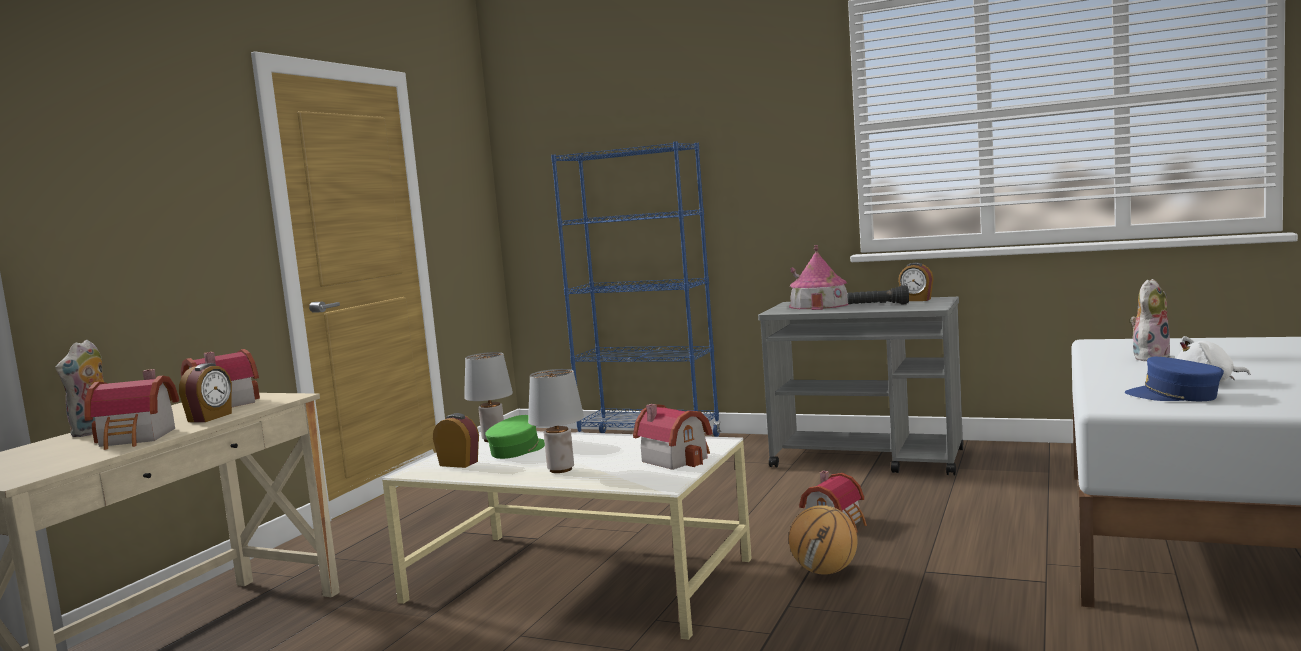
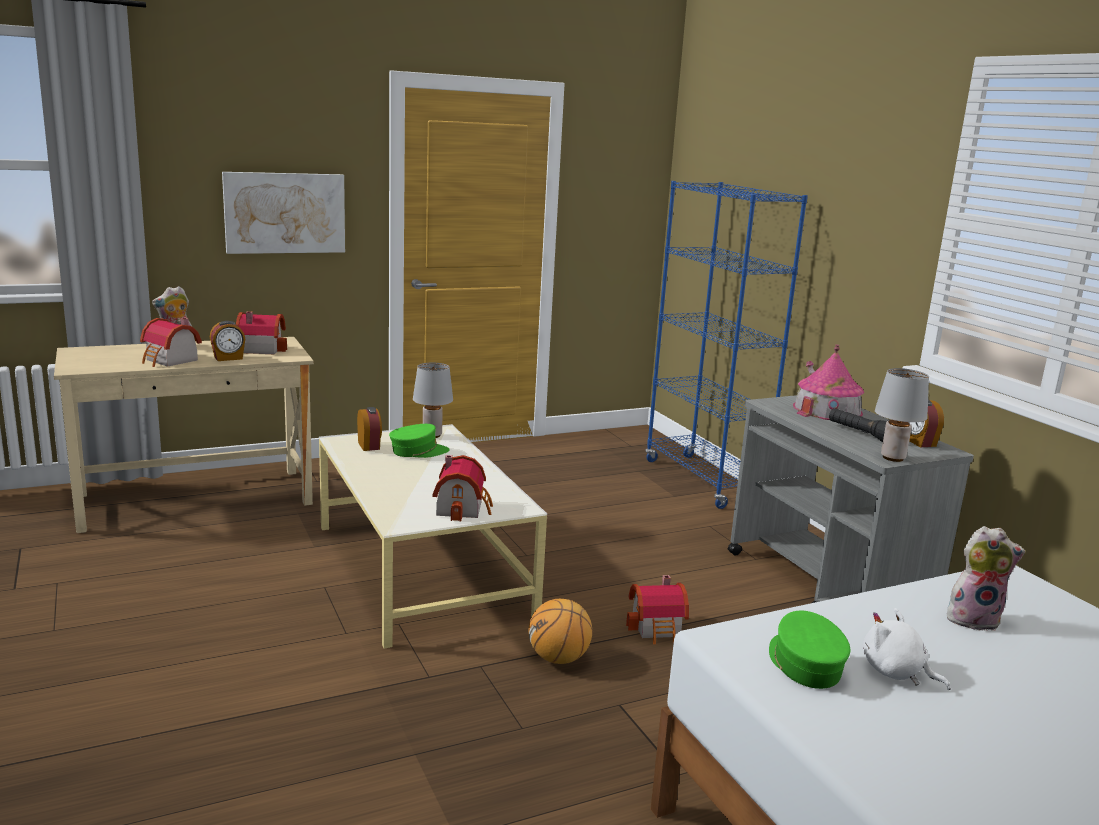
camera: 40 degrees right, 10 degrees up
(166, 232) = (285, 213): none -> picture
(561, 469) = (393, 480): grey table lamp -> grey table lamp (893, 458)
(1174, 396) = (804, 664): blue cap -> green cap

